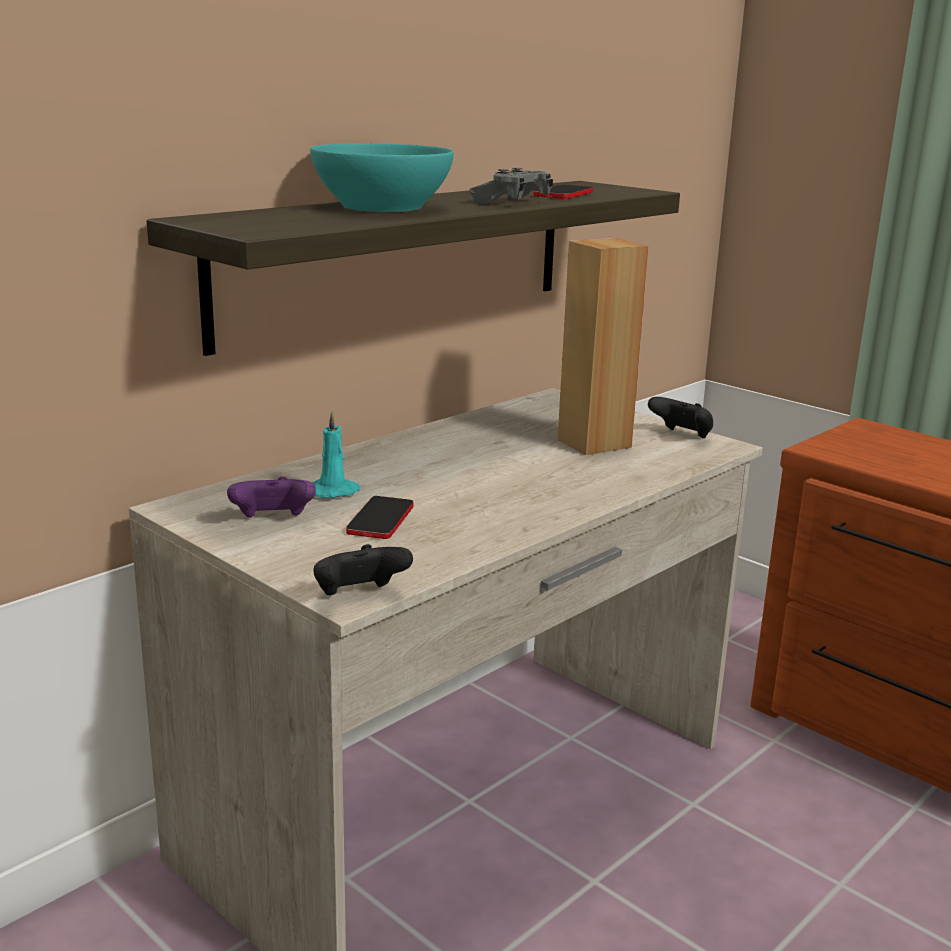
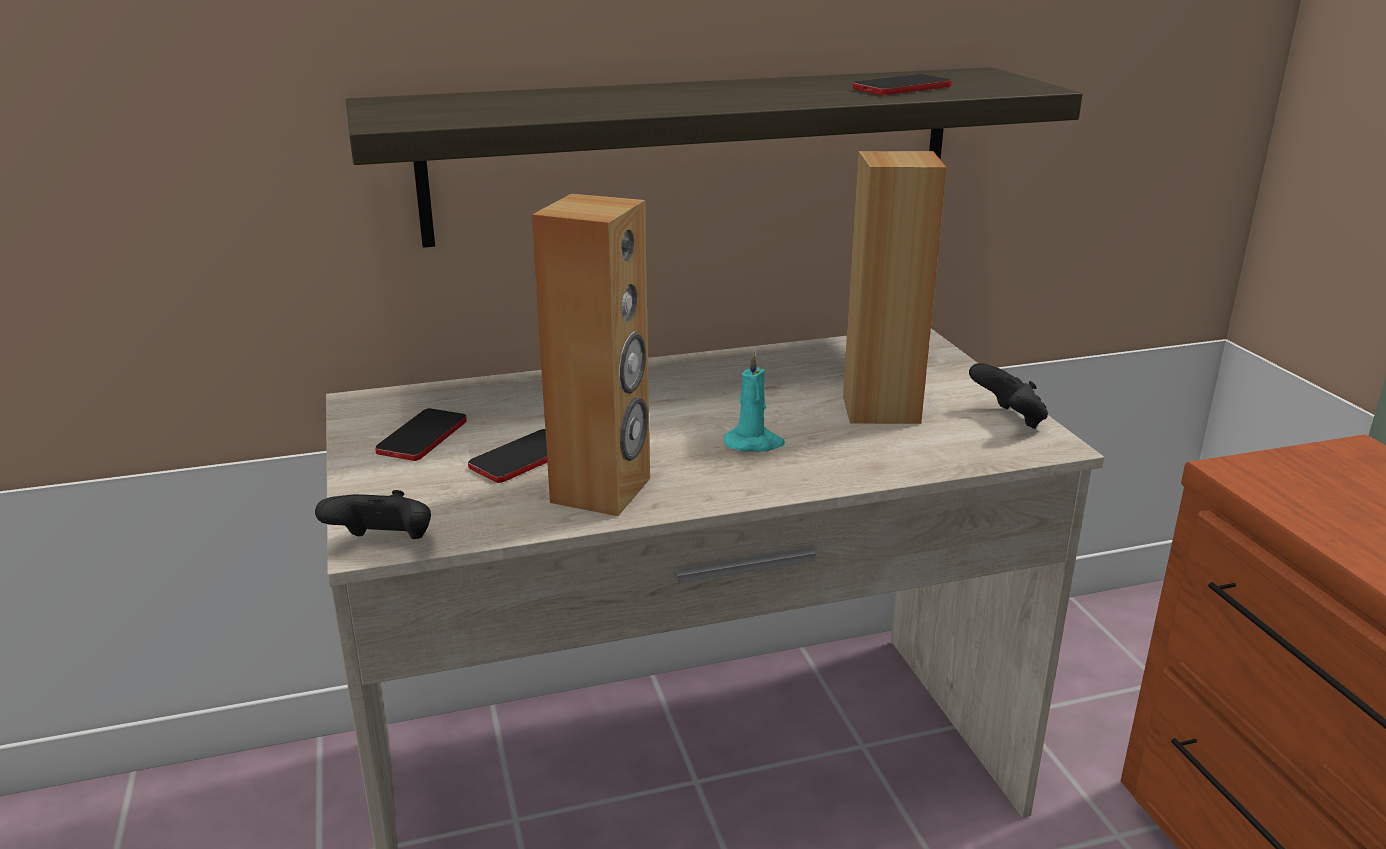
camera: 30 degrees right, 5 degrees up
(273, 521) = (422, 436): purple game controller -> phone
(335, 491) = (523, 415): turquoise candle -> turquoise candle (754, 443)
(383, 206) = (624, 95): turquoise bowl -> none
(474, 528) = (602, 490): none -> brown speaker
(511, 202) = (797, 96): grey game controller -> none

